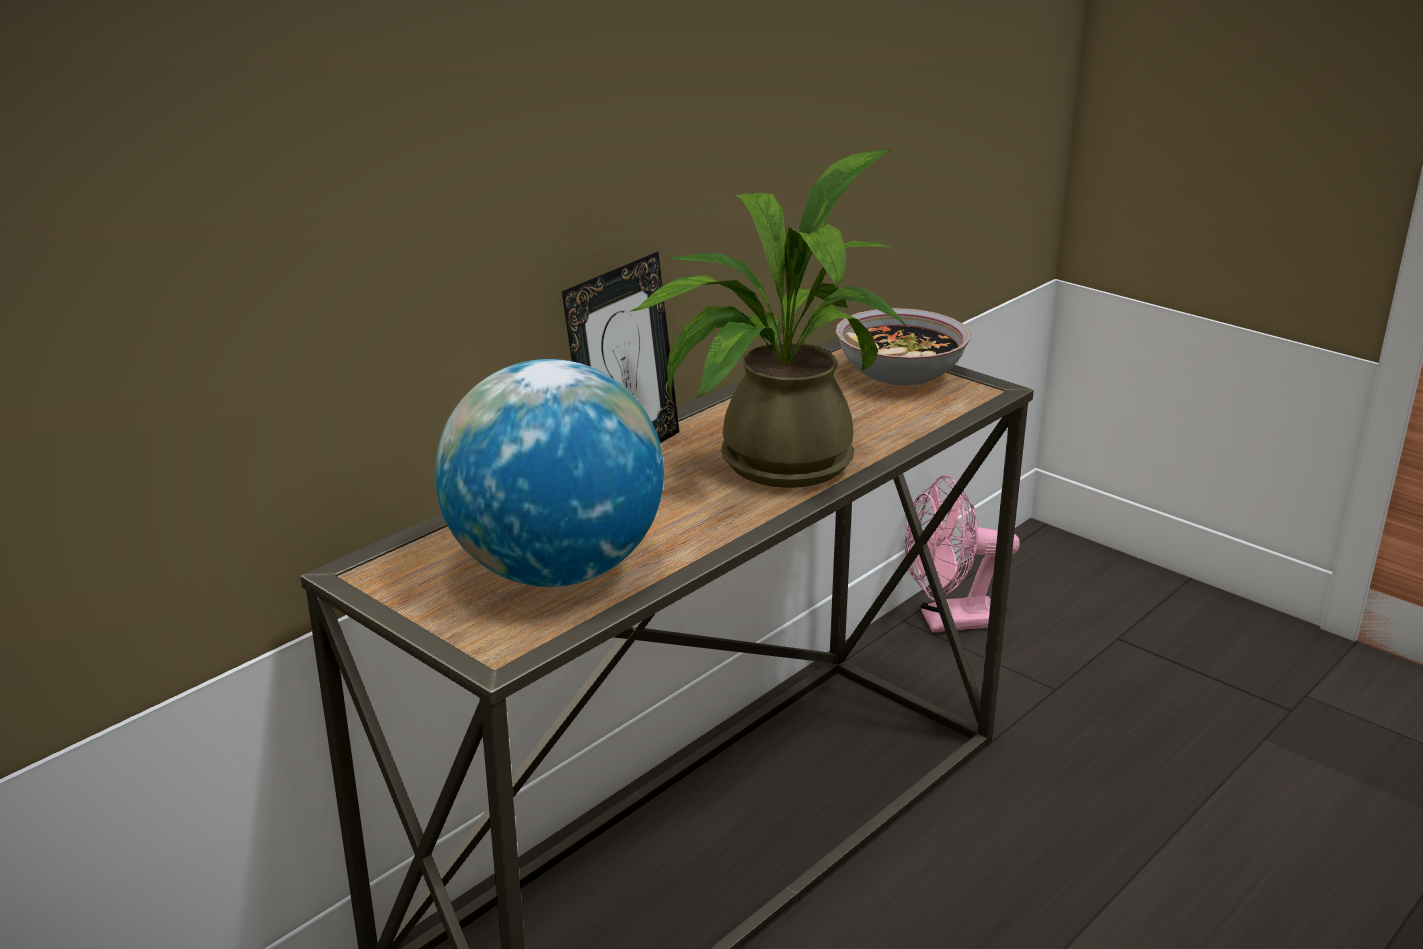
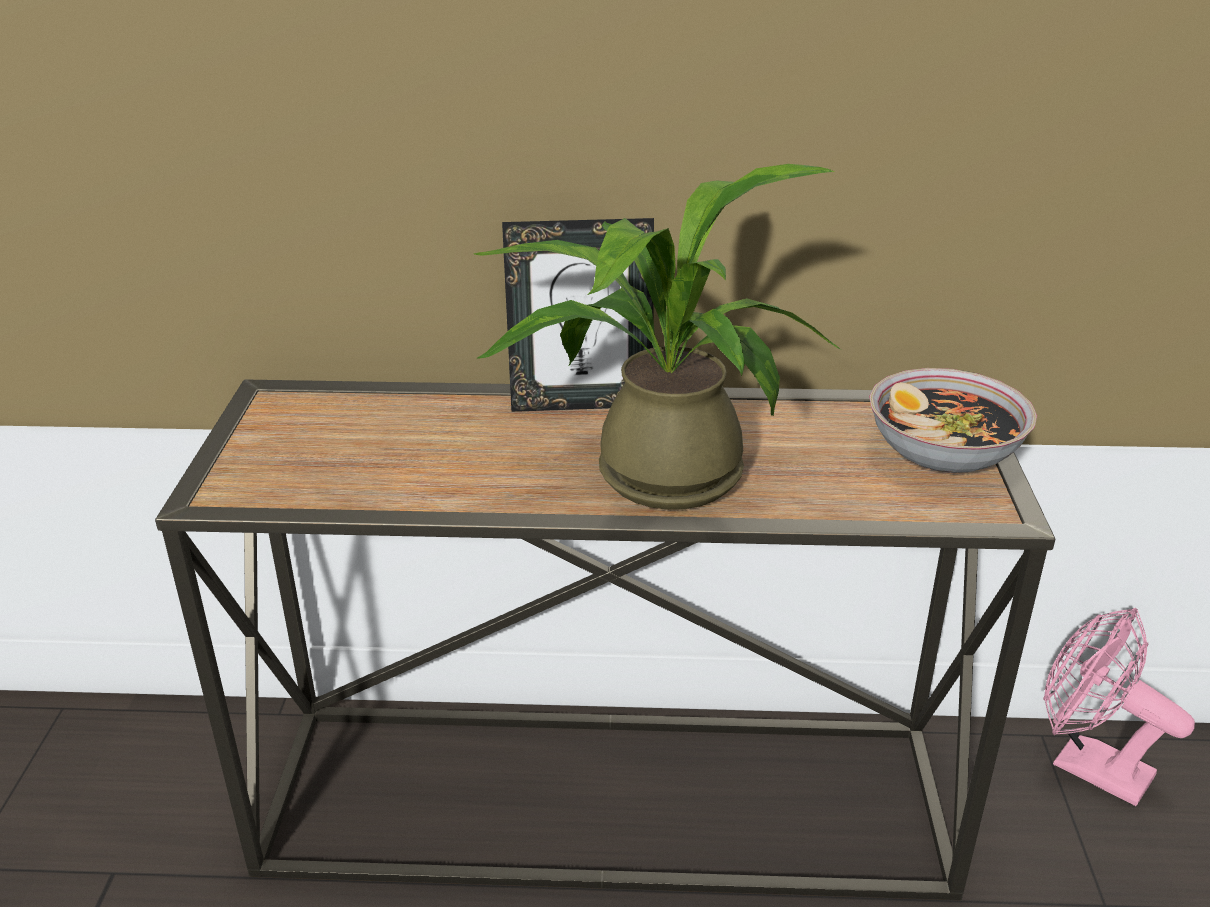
camera: 50 degrees right, 5 degrees up
(555, 570) = (357, 462): globe -> none

